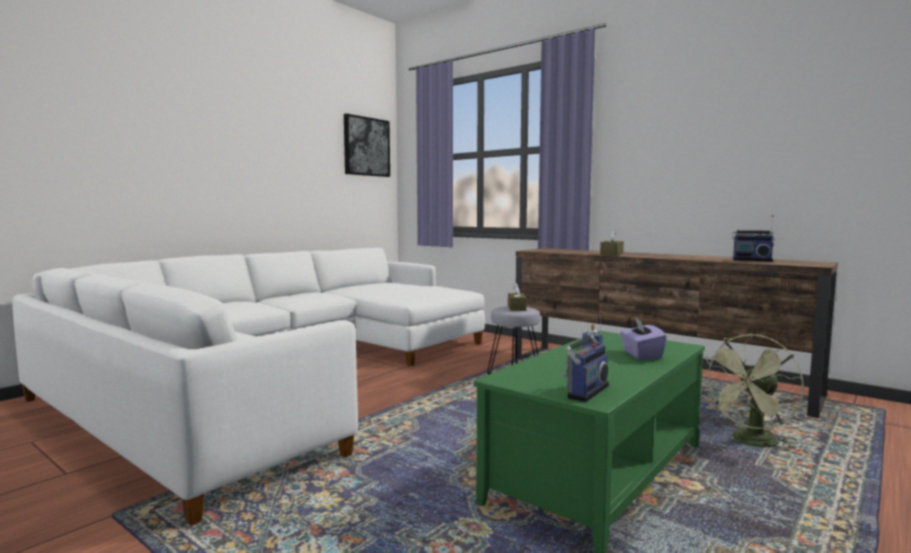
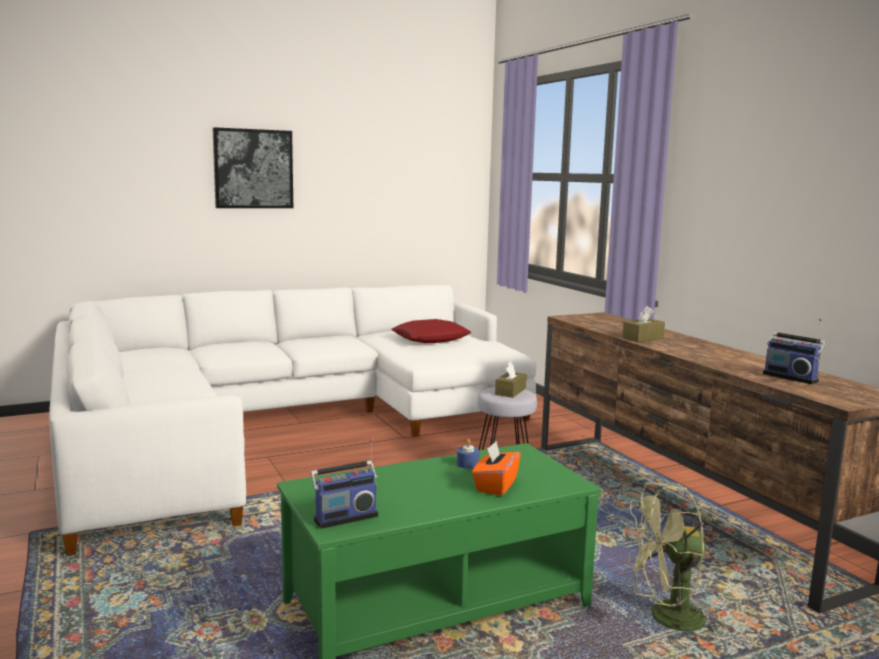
camera: 25 degrees right, 5 degrees up
(366, 146) = (444, 160): picture -> picture (253, 169)
(392, 287) = (431, 338): none -> red pillow
(641, 355) = (495, 486): purple tissue box -> orange tissue box

